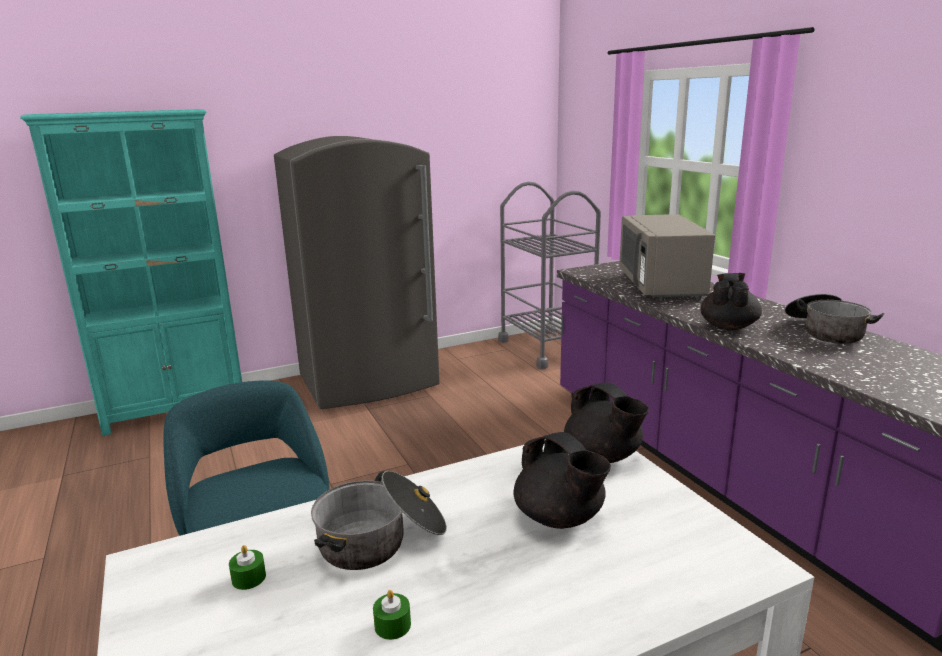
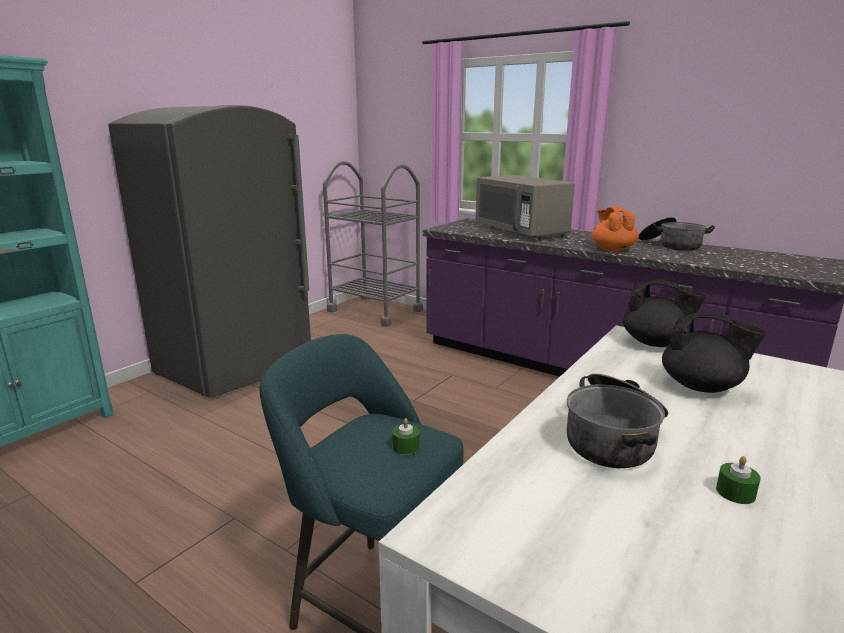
camera: 30 degrees left, 0 degrees up
(249, 578) = (563, 504): green candle -> green candle (406, 446)
(728, 326) = (612, 249): black teapot -> orange teapot

